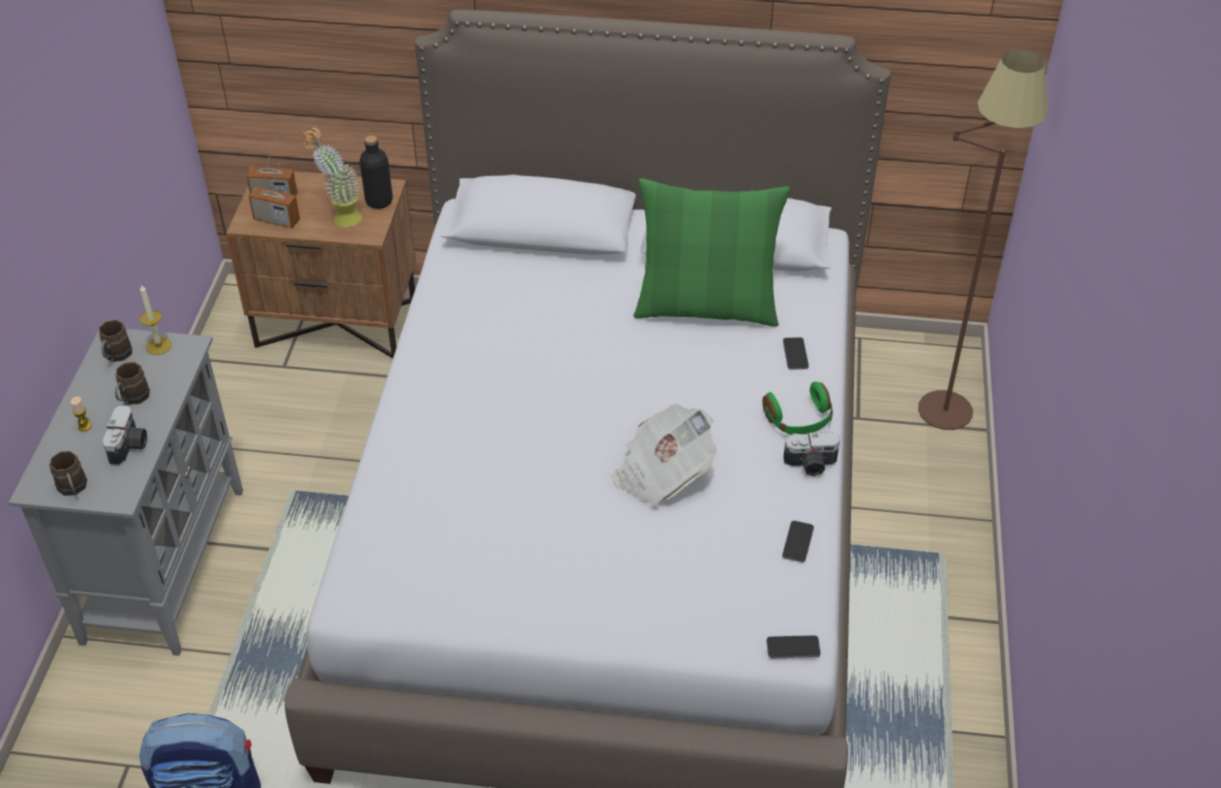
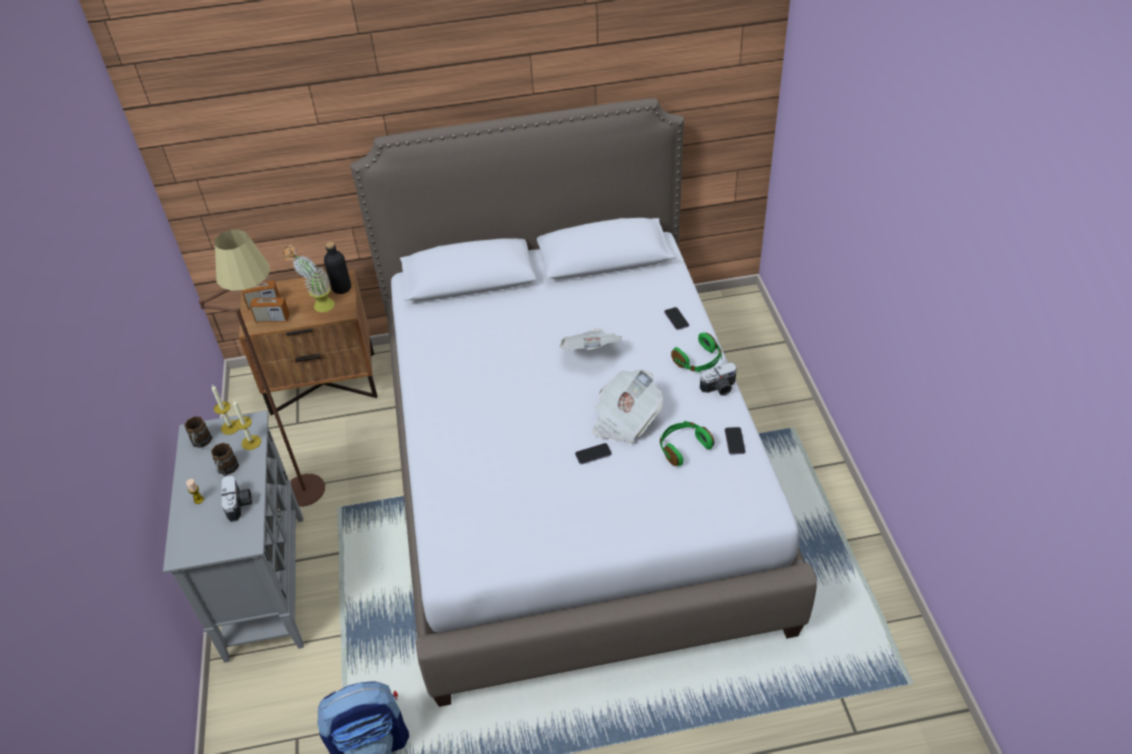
camera: 15 degrees left, 0 degrees up
(74, 490) = (210, 548): brown mug -> none
(175, 372) = (251, 442): none -> candle
(658, 369) = (590, 352): none -> newspaper
(706, 307) = (604, 303): green pillow -> none
(723, 531) = (683, 447): none -> green headphones
(793, 648) = (763, 512): phone -> phone (593, 454)
(947, 392) = (750, 324): brown floor lamp -> brown floor lamp (306, 475)

